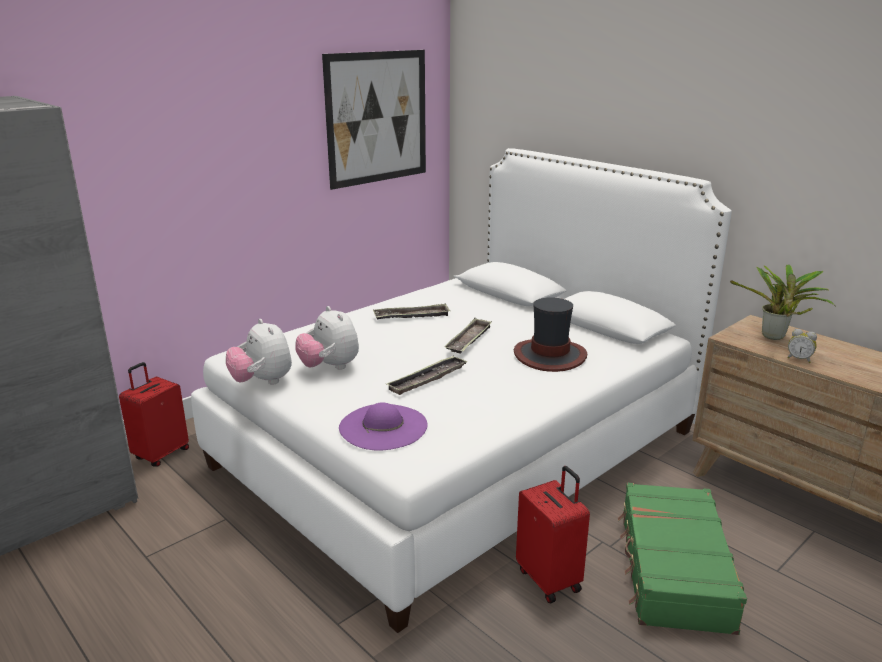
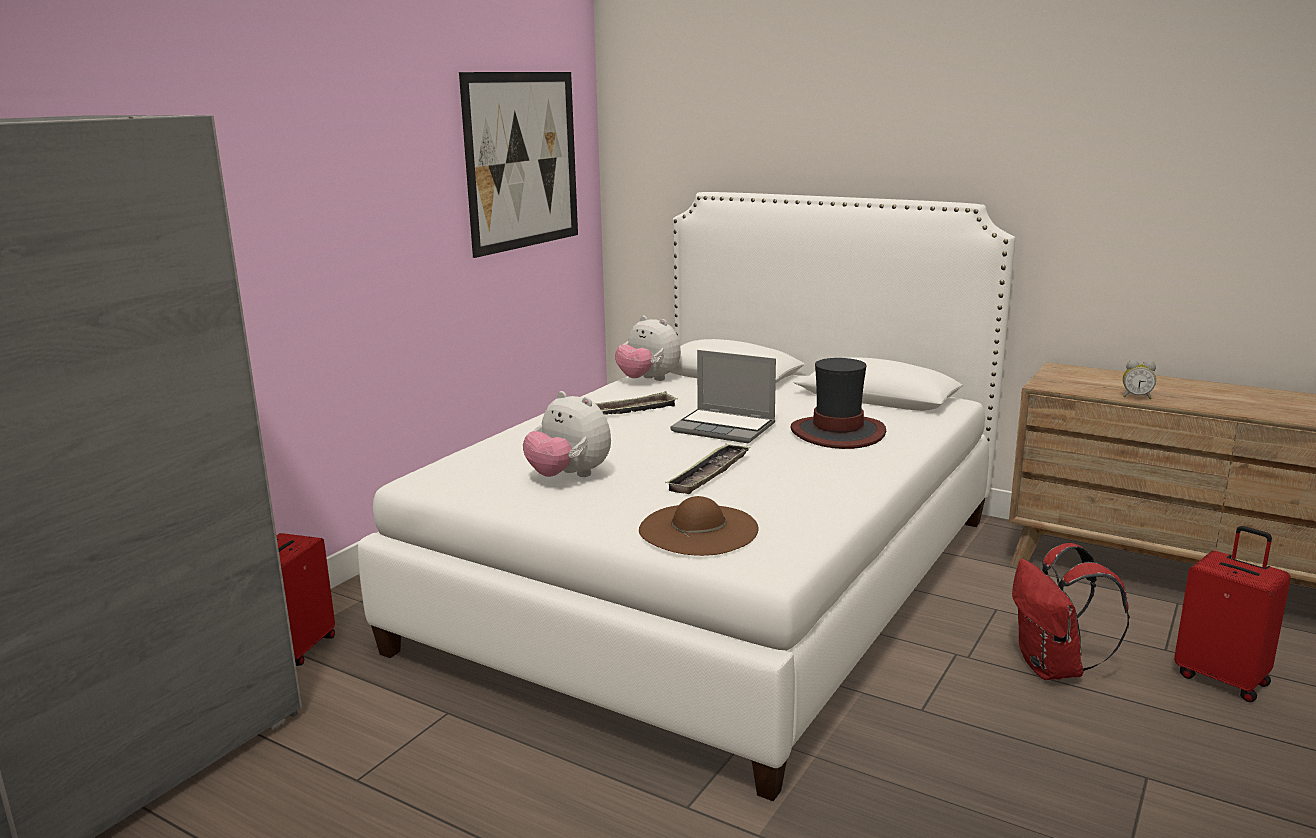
camera: 15 degrees left, 5 degrees down
(262, 382) = (489, 503): plush toy -> plush toy (648, 380)
(383, 426) = (698, 529): purple hat -> brown hat
(469, 340) = (725, 428): tray -> laptop
(550, 579) = (922, 705): red suitcase -> red suitcase (1222, 678)
(673, 569) = (1054, 668): green suitcase -> red backpack
(775, 338) = (1093, 380): potted plant -> none

